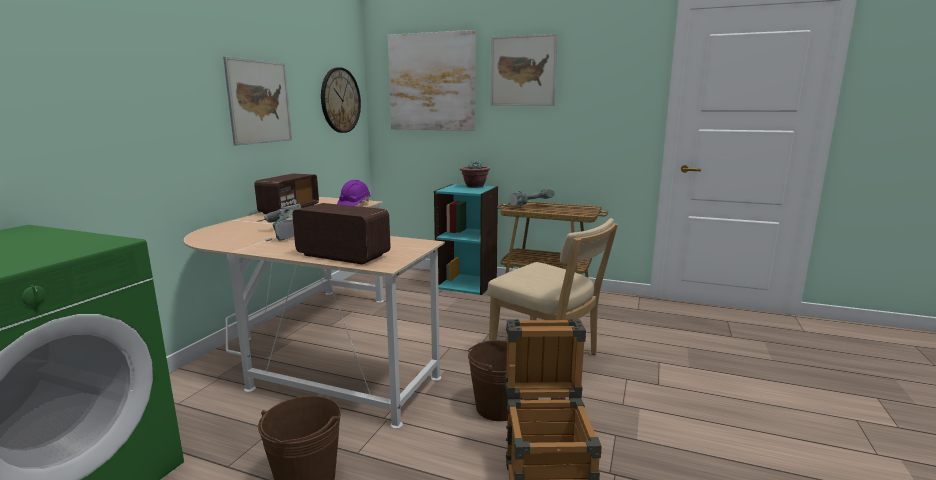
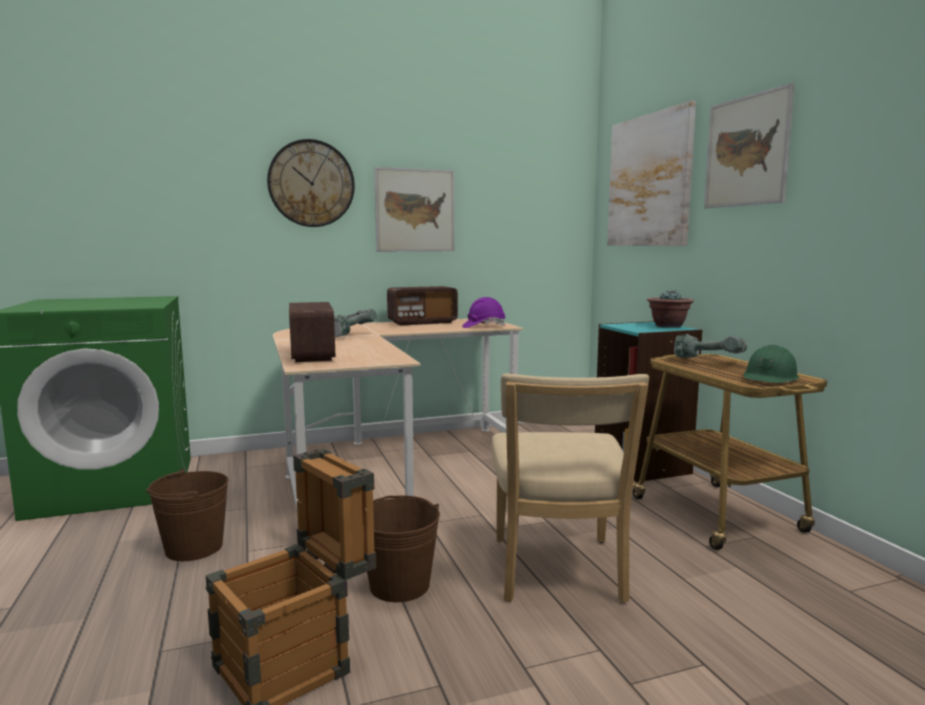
camera: 50 degrees right, 5 degrees down
(340, 100) = (542, 210): wall clock -> wall clock (311, 183)
(580, 209) = (770, 377): none -> green hard hat

